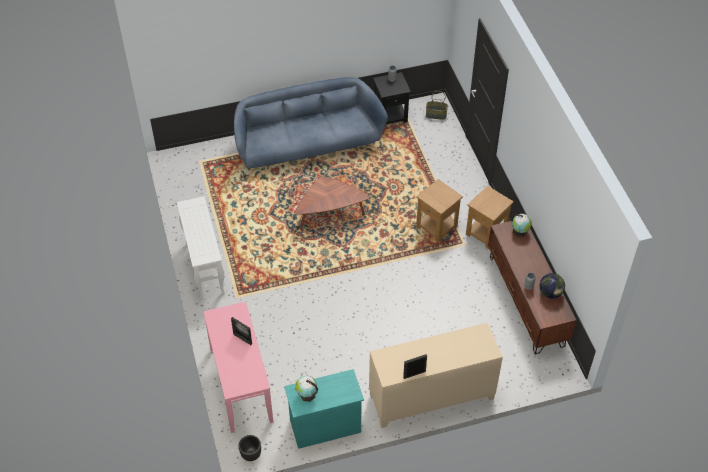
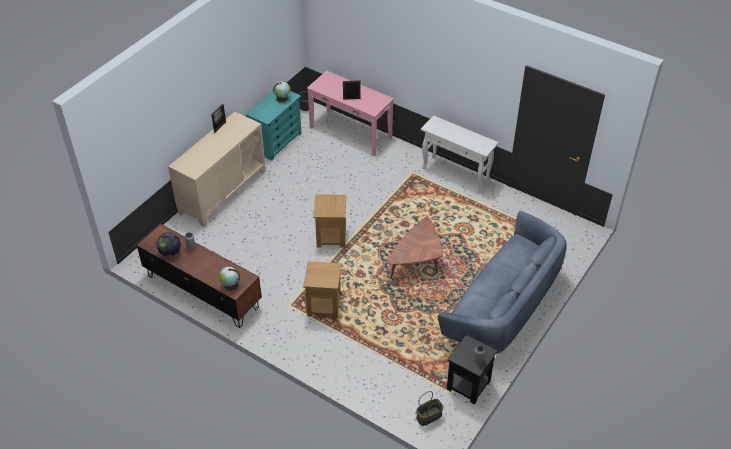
camera: 140 degrees right, 5 degrees down
(486, 233) = (278, 325): brown side table -> brown side table (331, 236)

